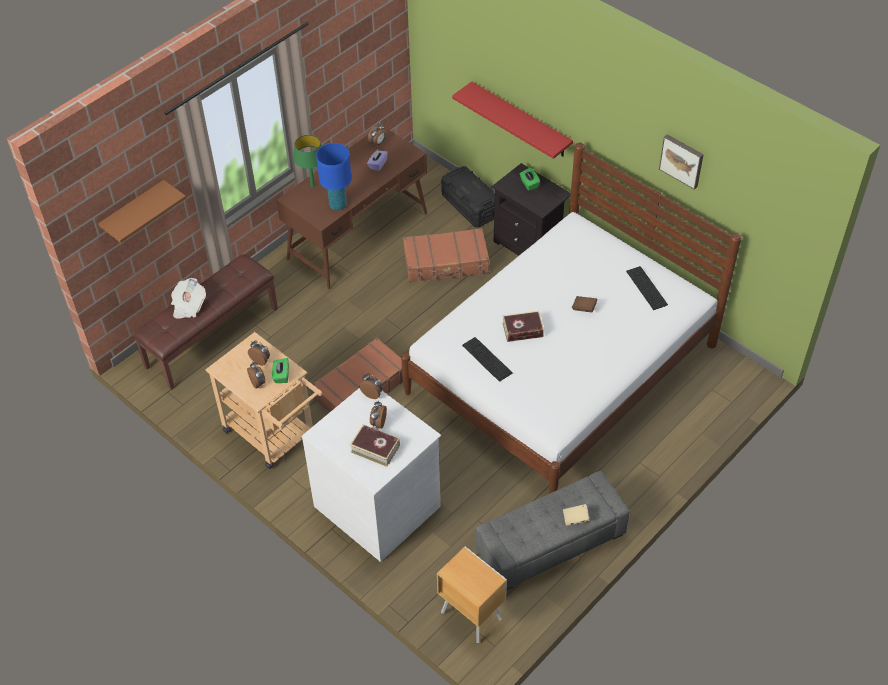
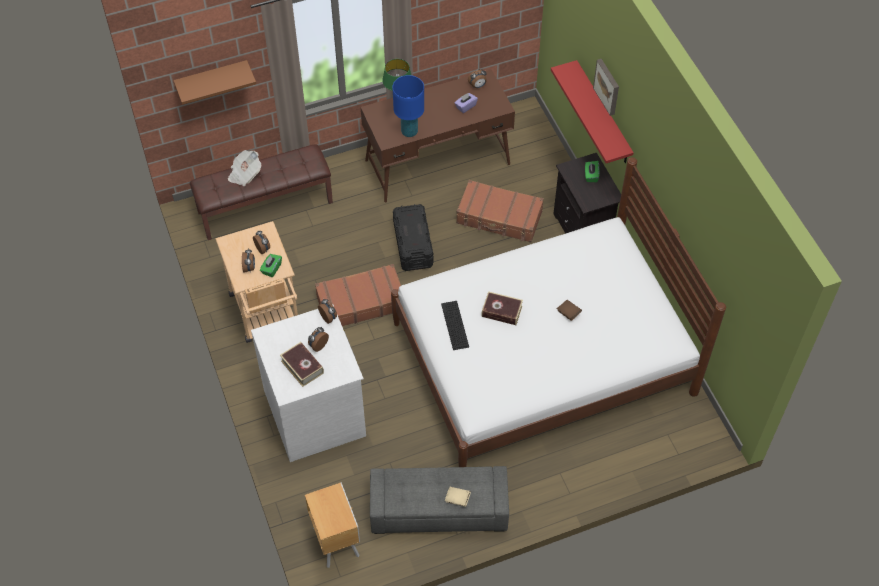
camera: 25 degrees right, 5 degrees up
(470, 205) = (553, 171): black storage box -> black storage box (413, 245)
(646, 288) = (637, 317): keyboard -> none
(682, 160) = (700, 214): picture -> picture (608, 86)

